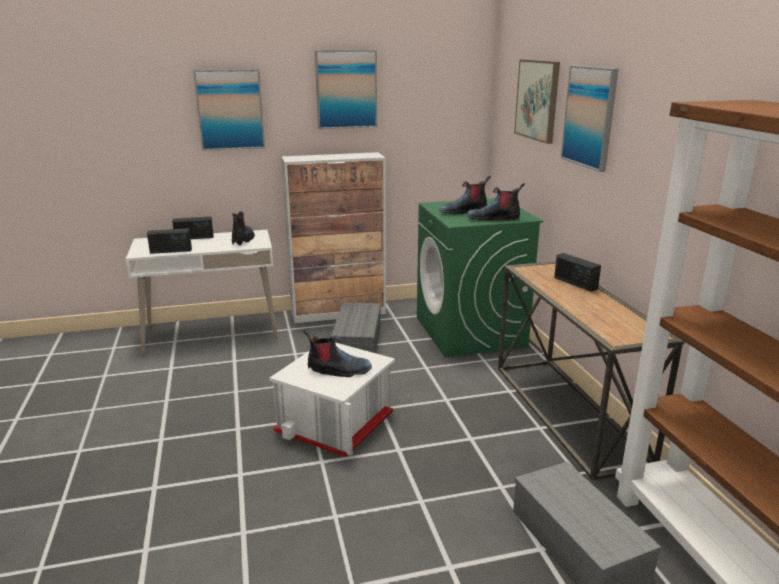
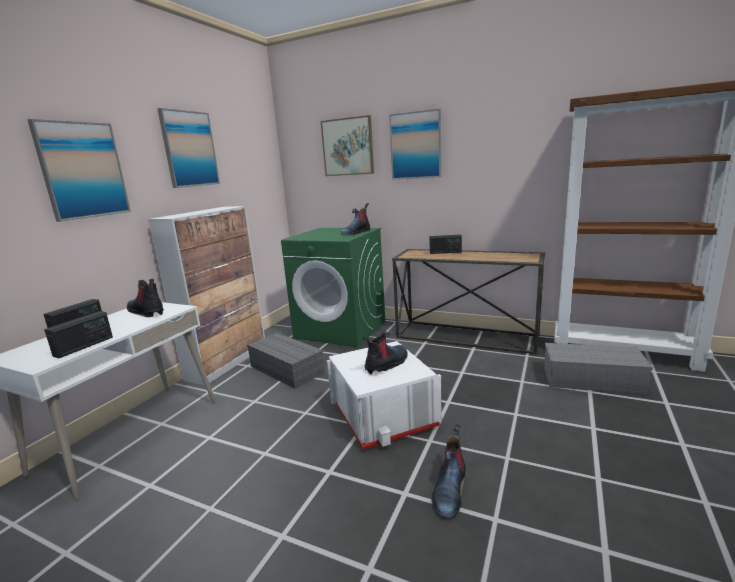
camera: 50 degrees left, 5 degrees down
(464, 211) = (326, 235): boot -> boot (449, 489)

